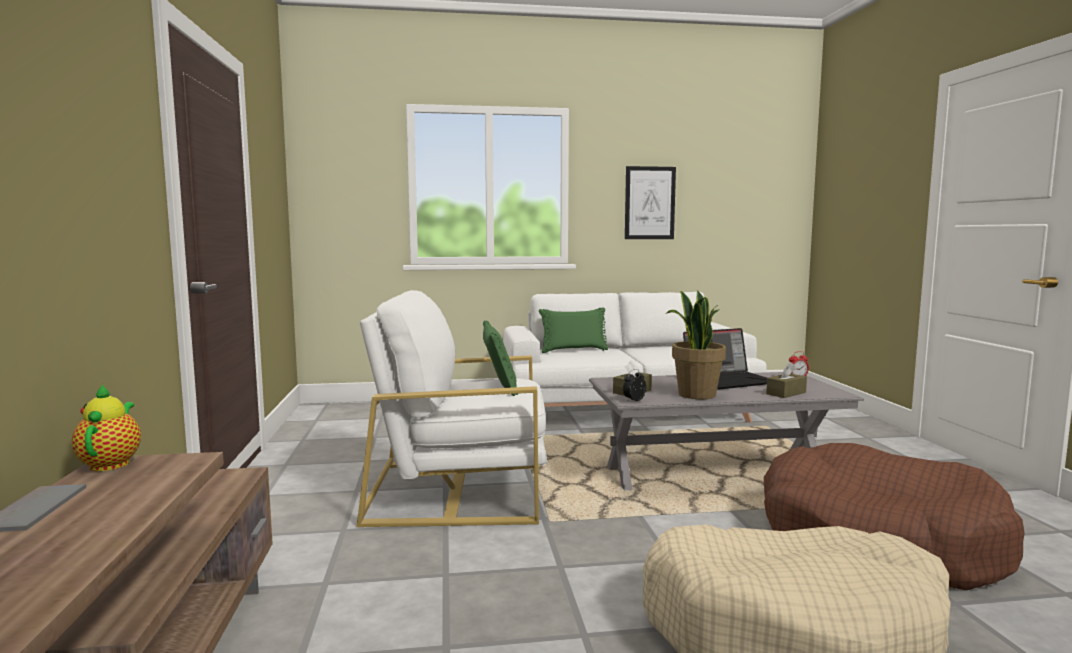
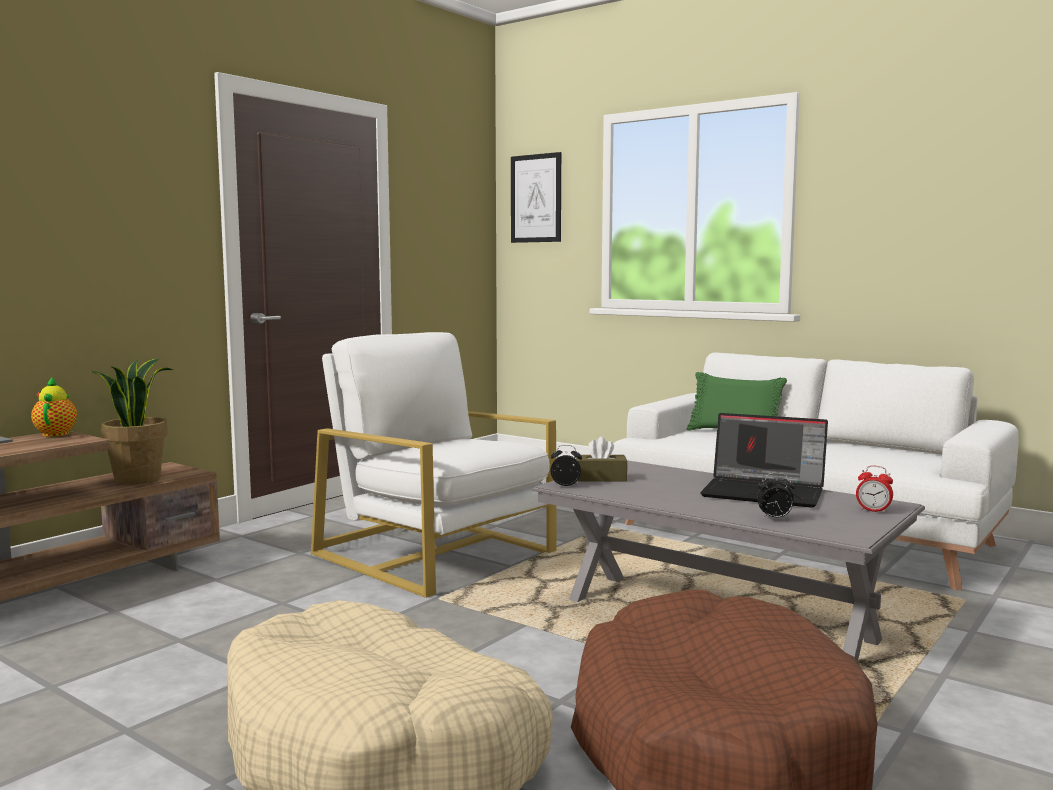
camera: 45 degrees right, 0 degrees up
(112, 463) = (57, 433): teapot -> teapot turned 45 degrees counterclockwise
(499, 385) = (475, 444): green pillow -> none
(649, 203) = (921, 223): picture -> picture (536, 198)
(696, 394) = (655, 495): potted plant -> potted plant (137, 479)
(786, 393) = (774, 519): brown tissue box -> alarm clock

